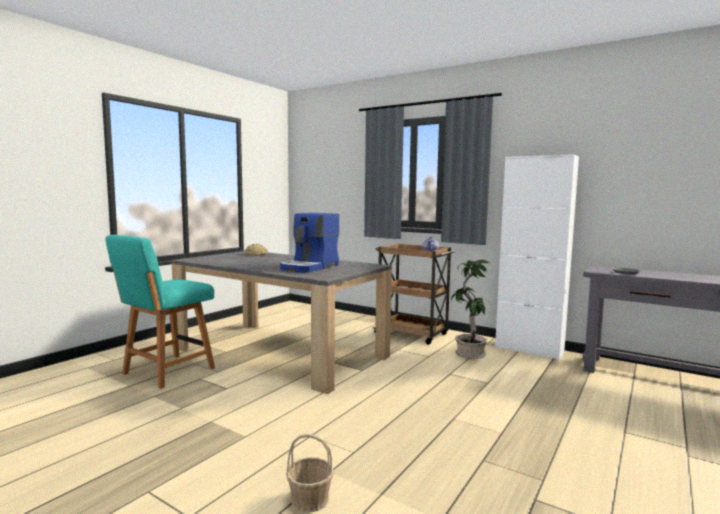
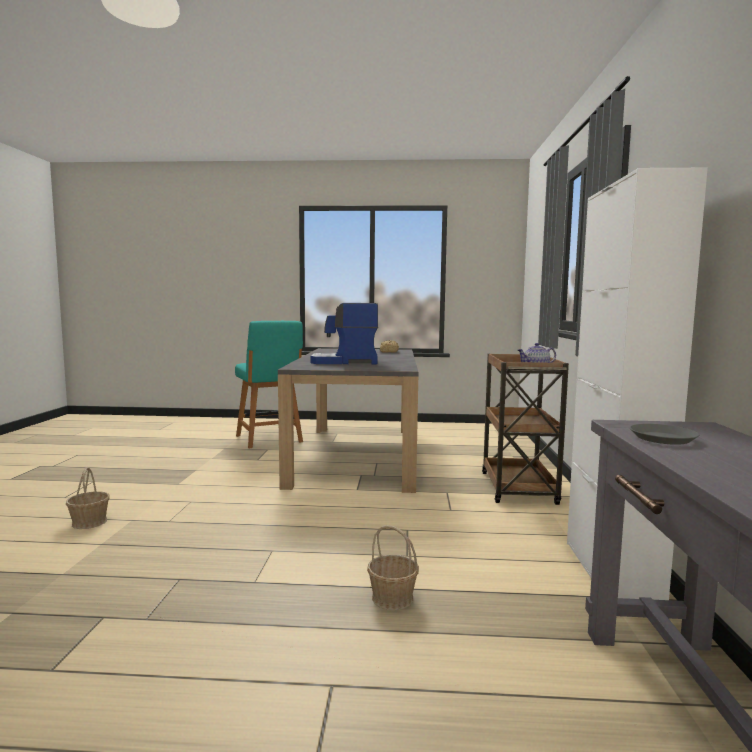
camera: 60 degrees right, 0 degrees up
(166, 372) = (269, 439): turquoise chair -> turquoise chair turned 120 degrees counterclockwise
(468, 353) = (504, 530): potted plant -> none
(539, 398) = (392, 598): none -> basket

